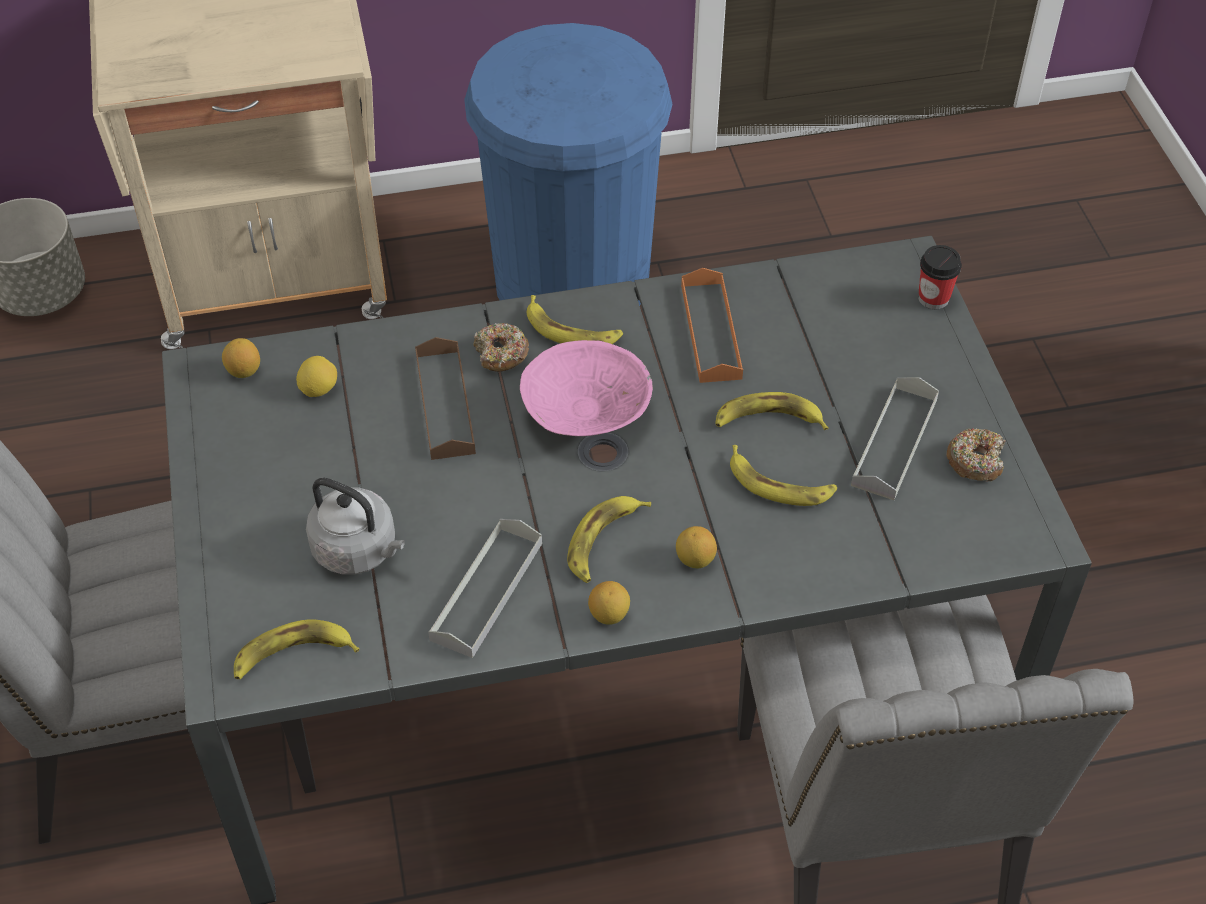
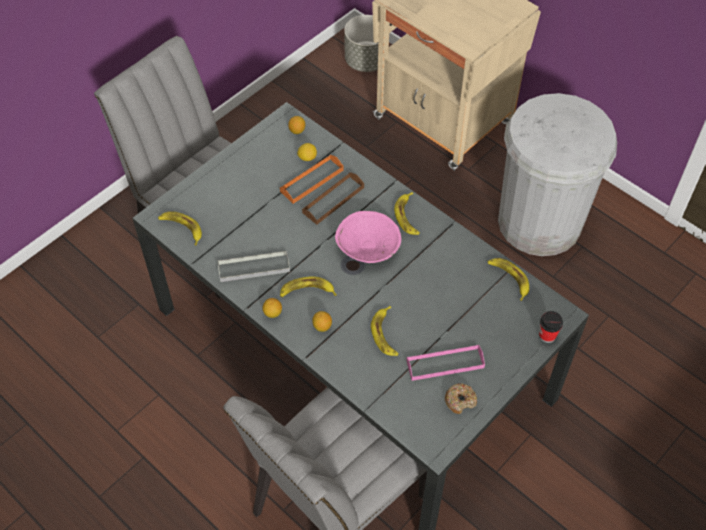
camera: 55 degrees right, 5 degrees up
(358, 550) = (242, 218): grey kettle -> none
(501, 354) = (374, 202): donut -> none
(571, 281) = (539, 222): blue trash can -> white trash can
(711, 331) = (450, 264): orange tray -> orange tray (312, 181)
(768, 420) = (418, 311): banana -> banana (509, 278)
(894, 442) = (445, 364): grey tray -> pink tray

